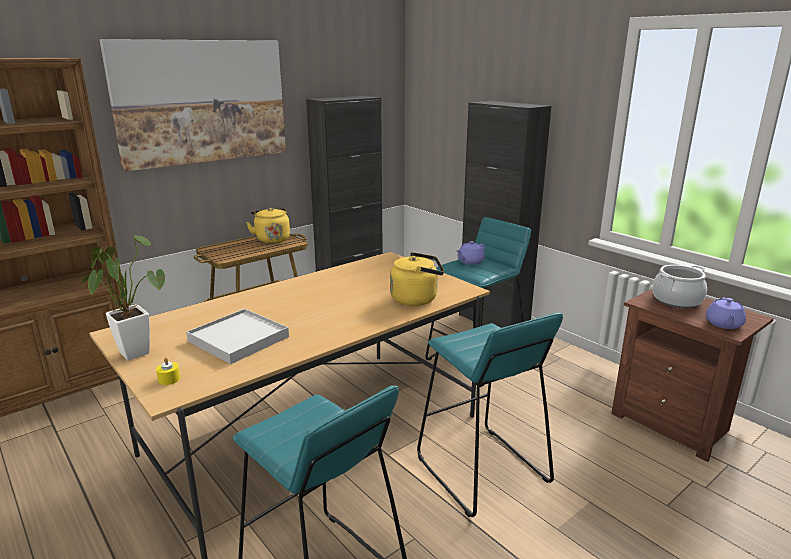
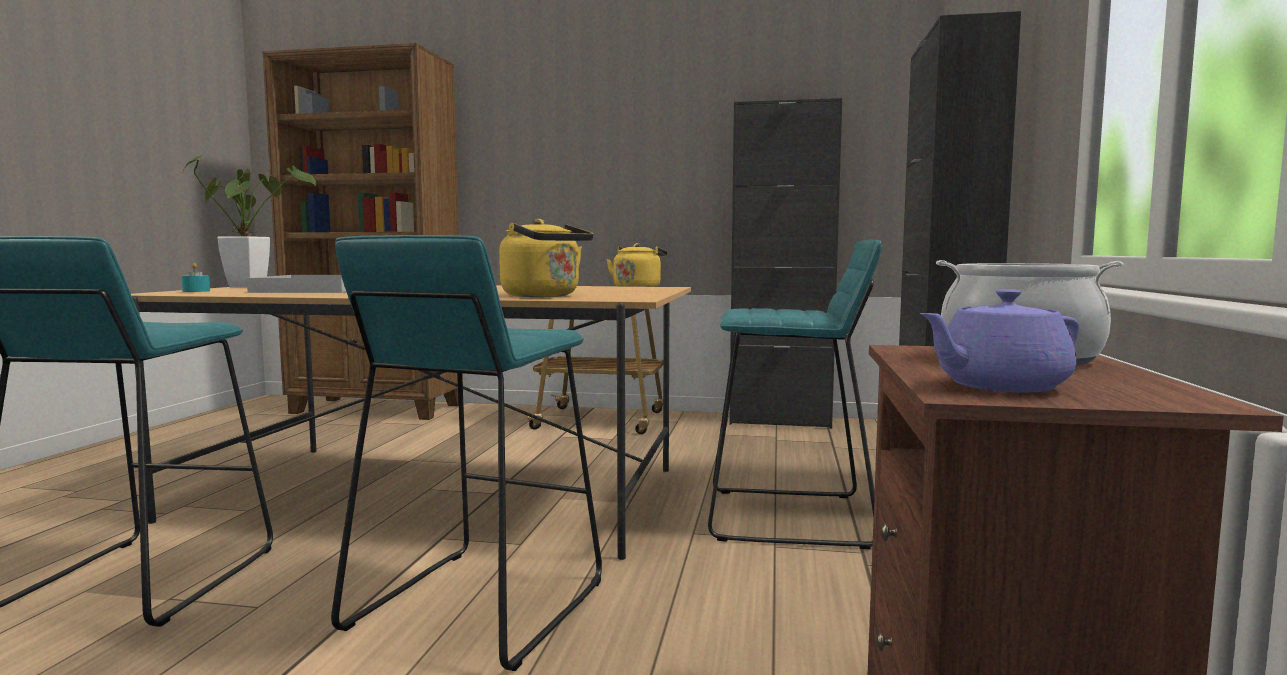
camera: 50 degrees right, 15 degrees down
(169, 379) = (196, 291): yellow candle -> turquoise candle
(202, 102) = (594, 113): picture -> none
(470, 261) = (786, 309): purple teapot -> none

